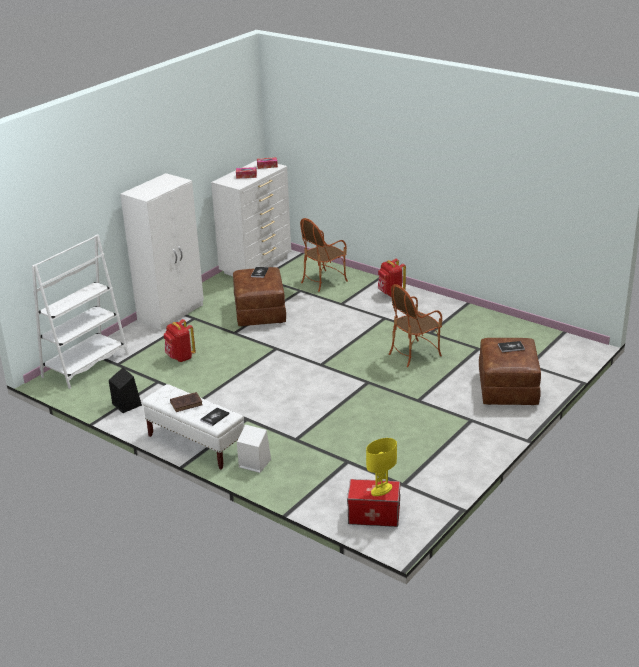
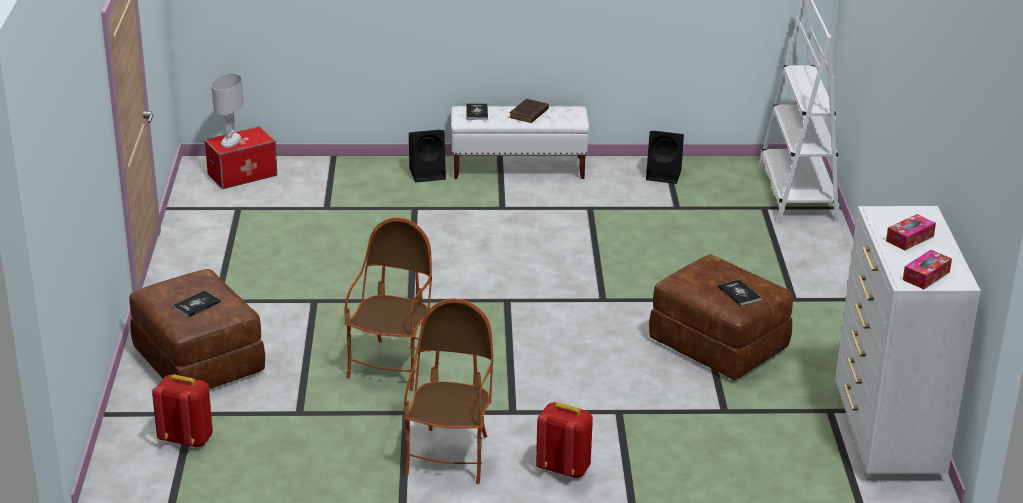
camera: 140 degrees right, 0 degrees up
(172, 313) = (839, 295): white wardrobe -> none
(180, 357) = (705, 242): red backpack -> red backpack (187, 439)
(254, 463) = (428, 173): white speaker -> black speaker
(323, 281) = (717, 448): armchair -> armchair (450, 457)
(381, 490) = (230, 141): yellow table lamp -> white table lamp

